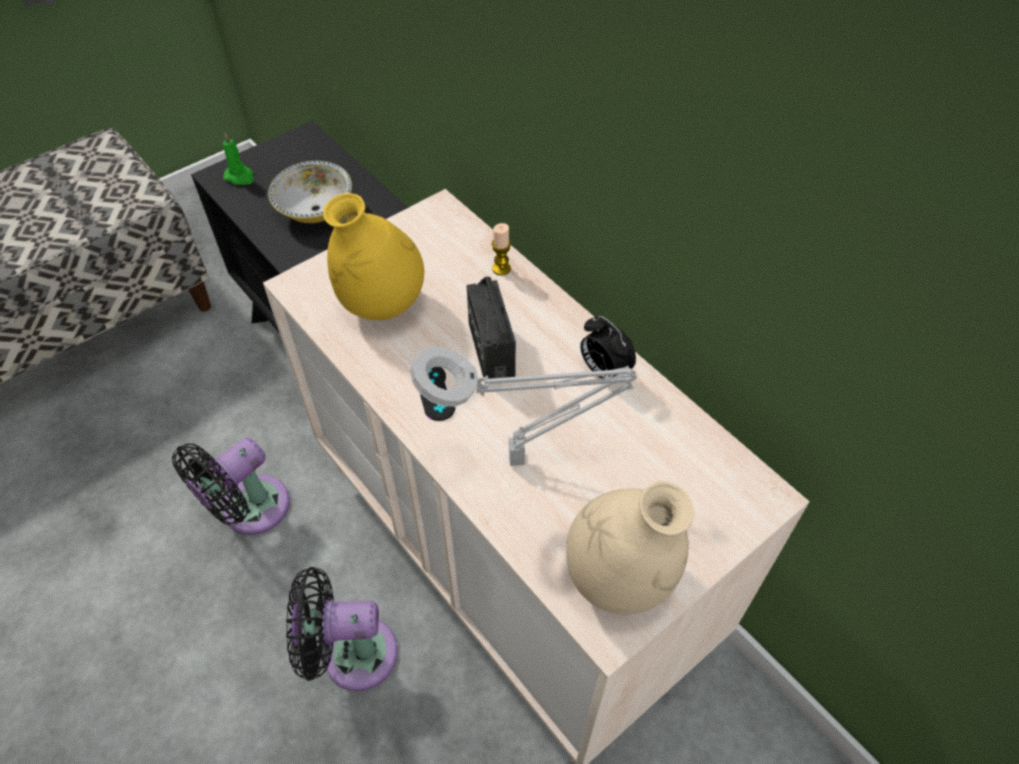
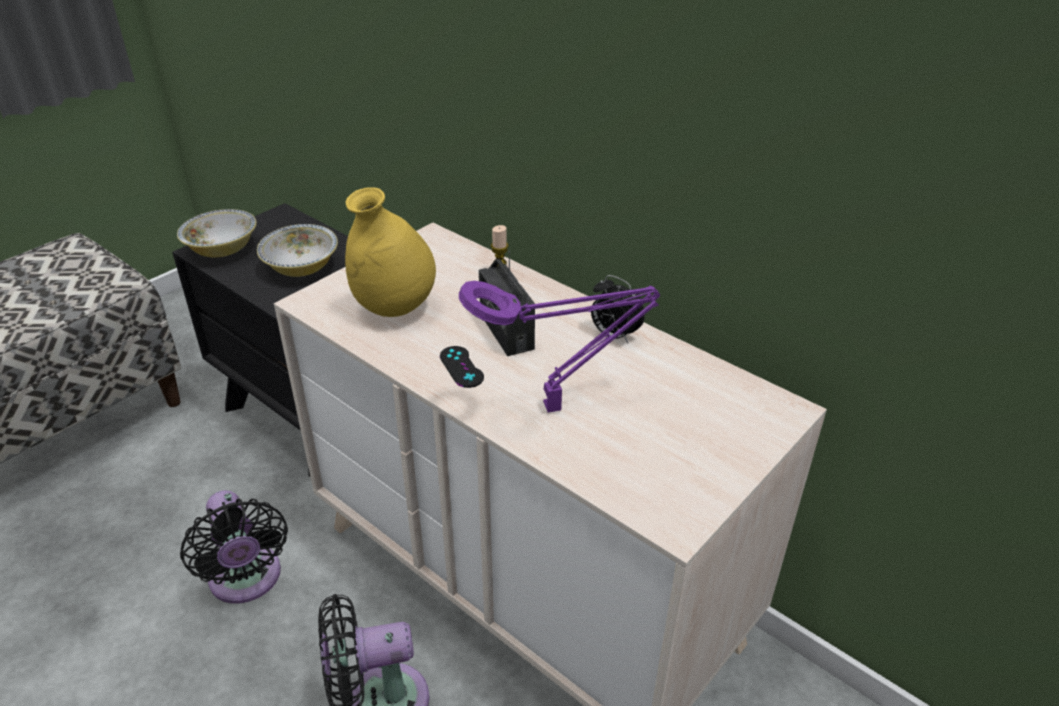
camera: 10 degrees left, 15 degrees down
(240, 177) = (222, 249): green candle -> bowl
(249, 510) = (246, 580): black fan -> black fan turned 60 degrees counterclockwise
(523, 458) = (558, 407): grey table lamp -> purple table lamp
(619, 578) = (674, 485): beige vase -> none

